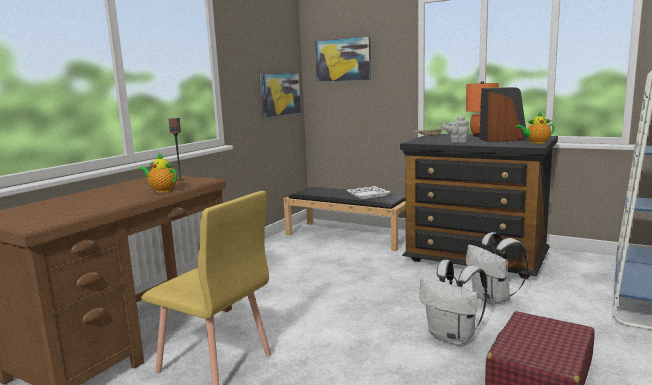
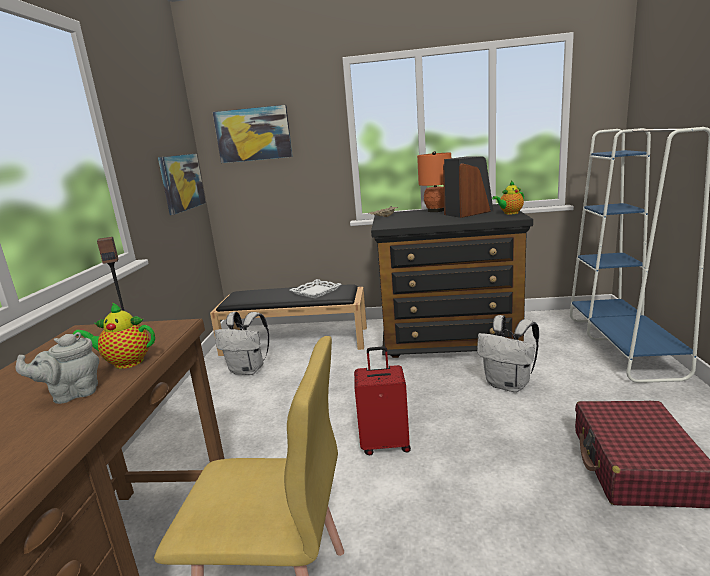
camera: 25 degrees left, 5 degrees up
(352, 310) = (385, 443): none -> red suitcase
(453, 337) = (518, 446): white backpack -> white backpack (248, 370)
(456, 142) = (430, 221): grey teapot -> grey teapot (72, 394)

